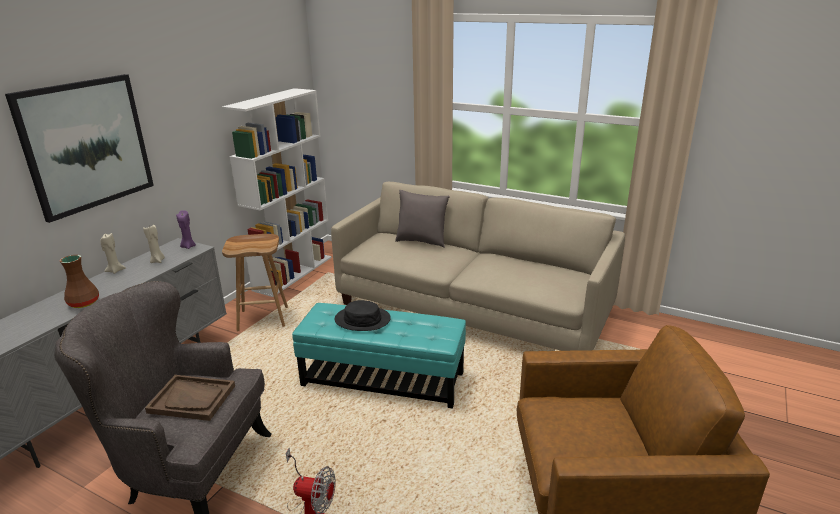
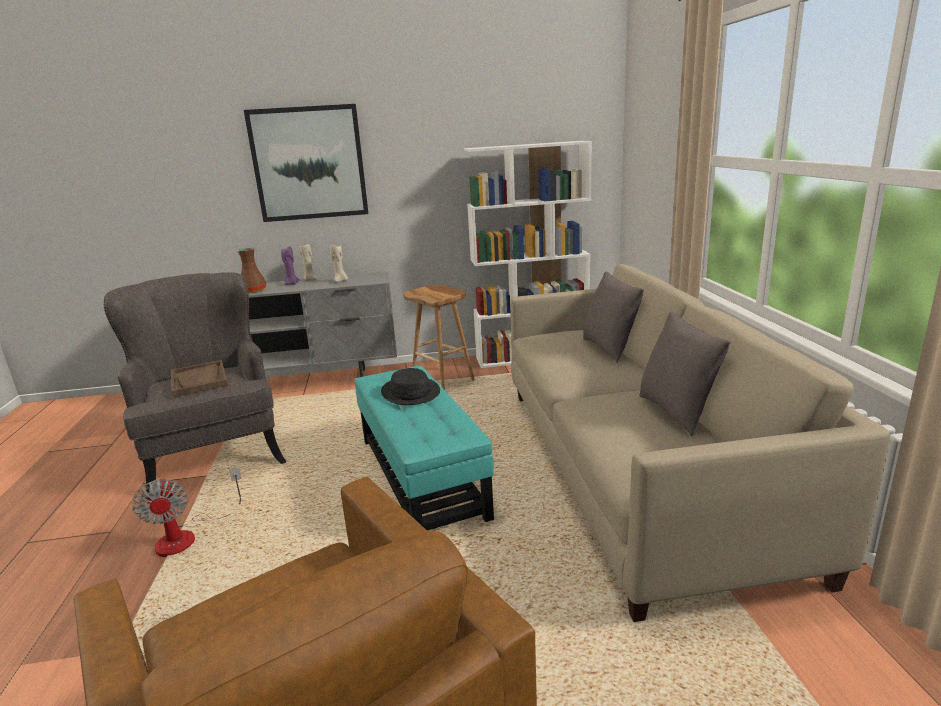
camera: 55 degrees right, 5 degrees down
(188, 246) = (377, 278): purple candle -> purple candle (291, 283)
(519, 261) = (677, 412): none -> grey pillow

